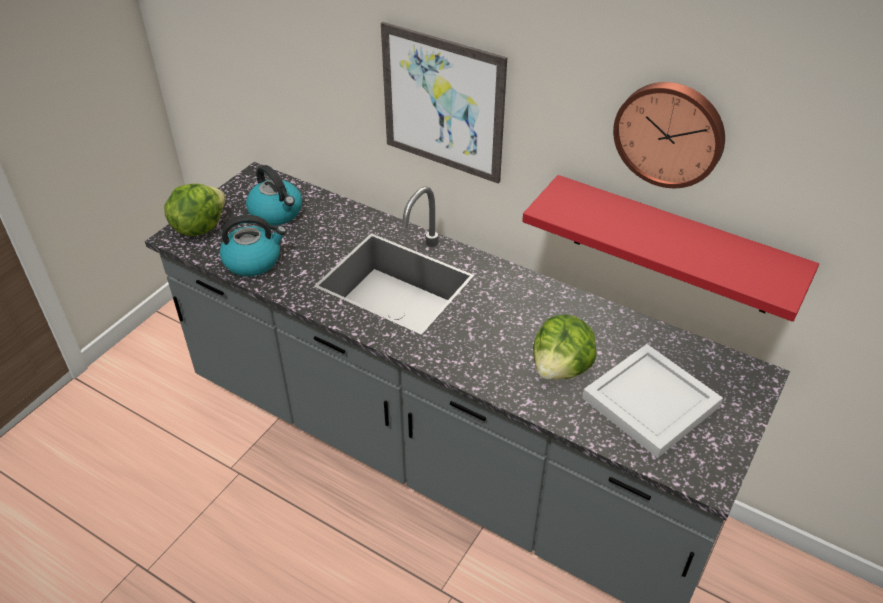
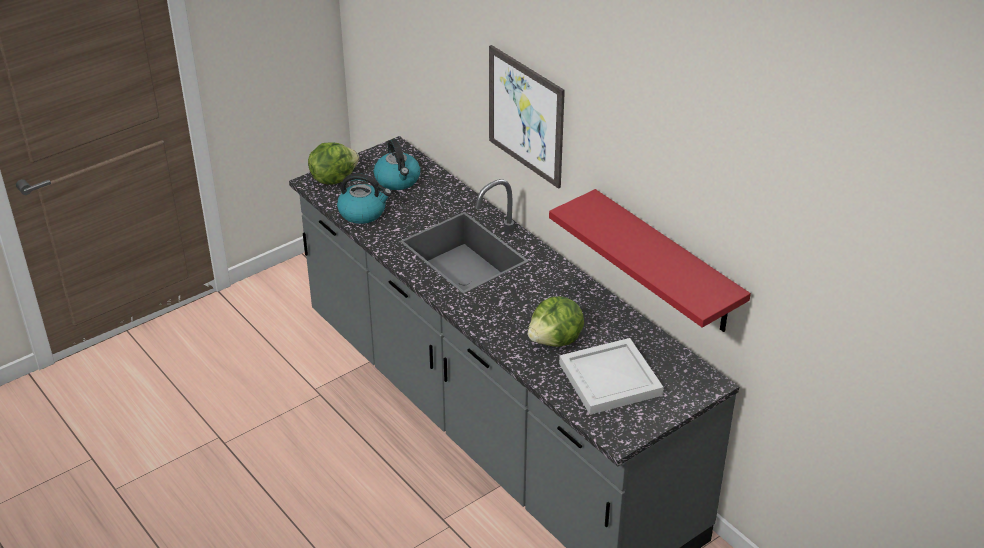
camera: 20 degrees right, 5 degrees down
(670, 133) = (659, 169): wall clock -> none

